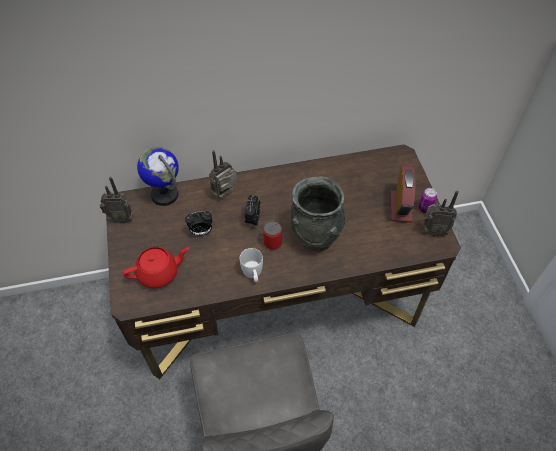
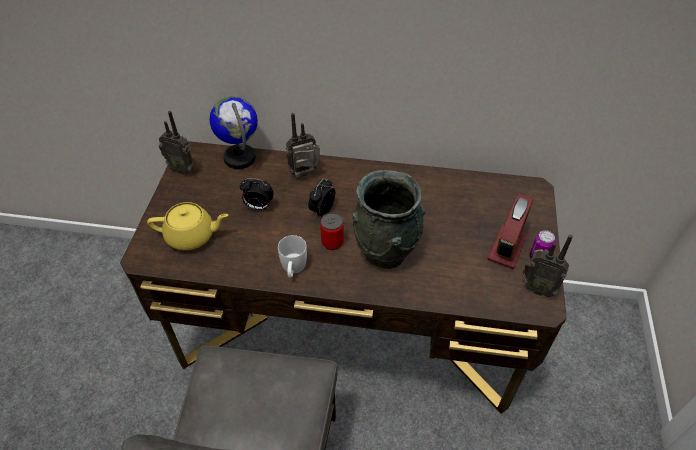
camera: 20 degrees right, 5 degrees down
(159, 273) = (191, 236): red teapot -> yellow teapot

